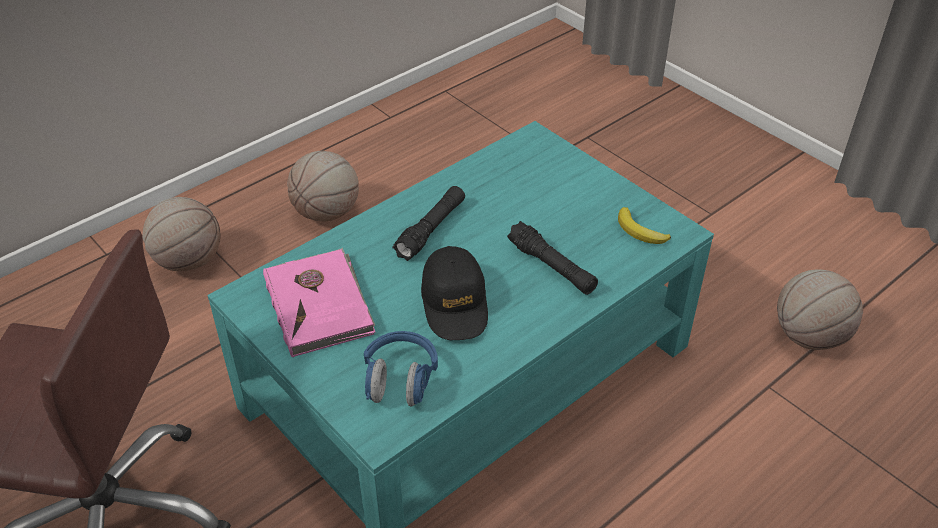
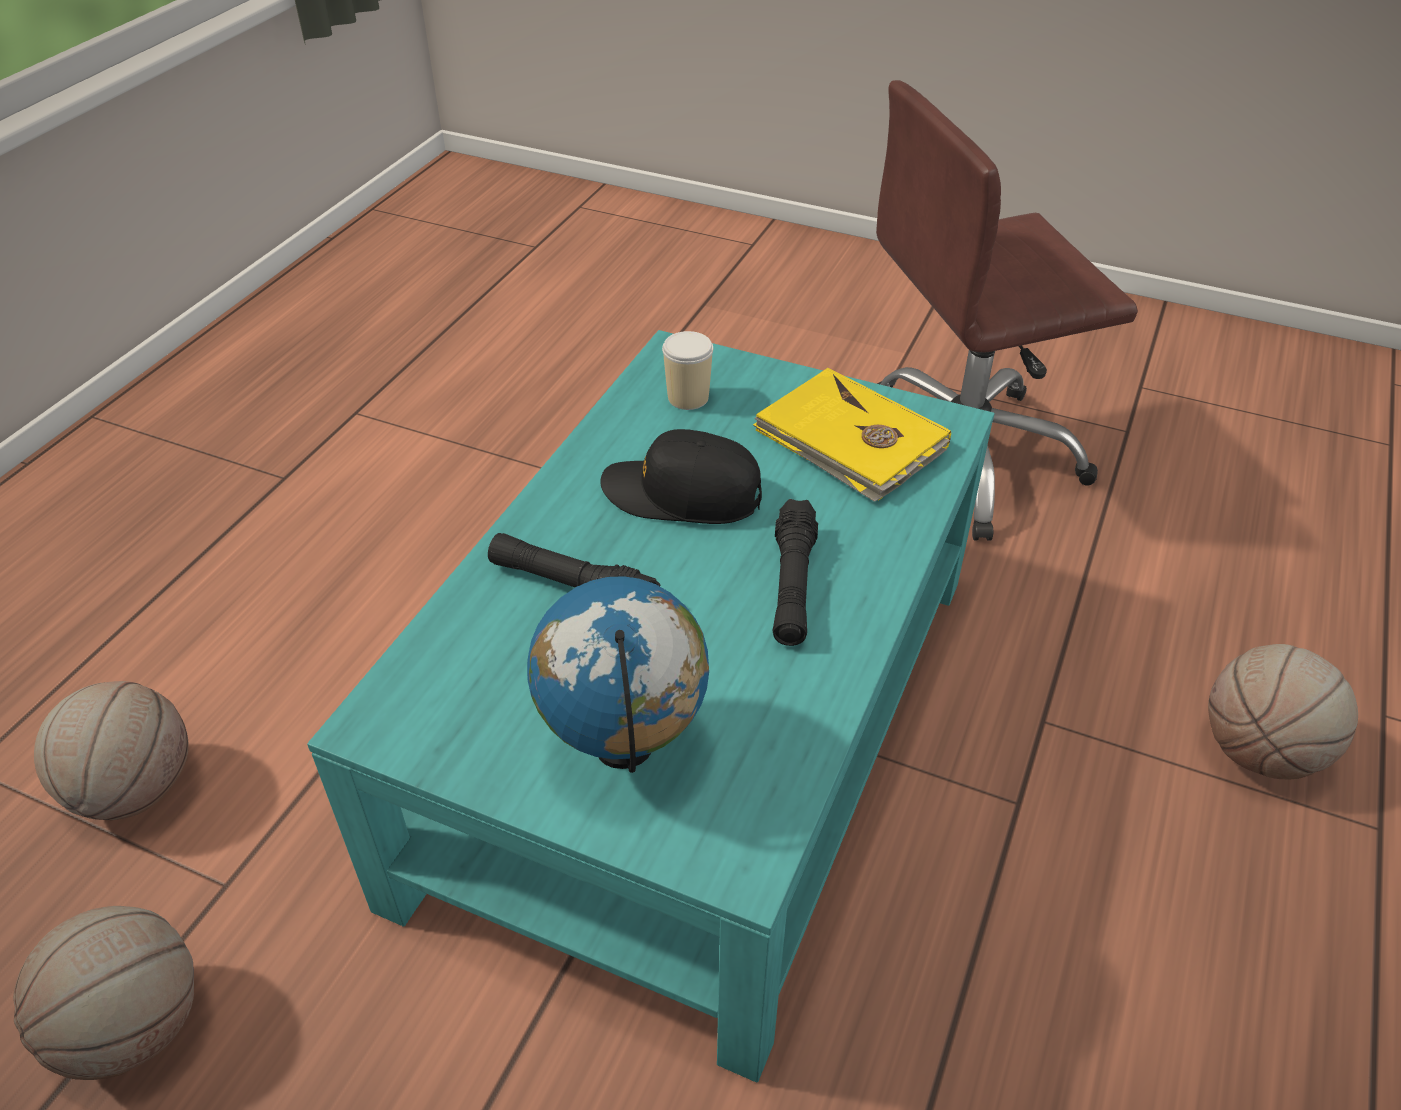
camera: 155 degrees right, 0 degrees up
(320, 304) = (850, 441): pink book -> yellow book
(327, 213) = (1168, 953): basketball -> basketball (135, 790)
(400, 380) = (688, 398): blue headphones -> cup
(455, 303) = (682, 494): black cap -> black cap turned 45 degrees counterclockwise
(560, 186) = (625, 749): none -> globe
(640, 231) = (446, 699): banana -> none

